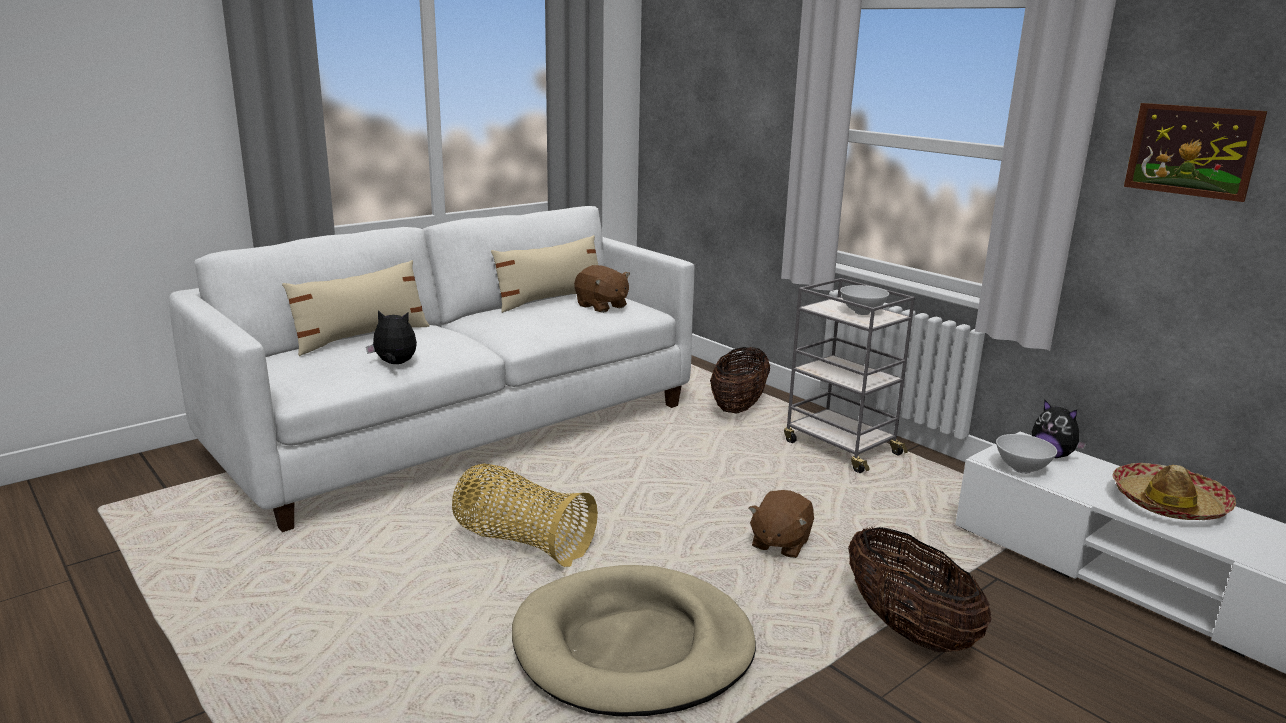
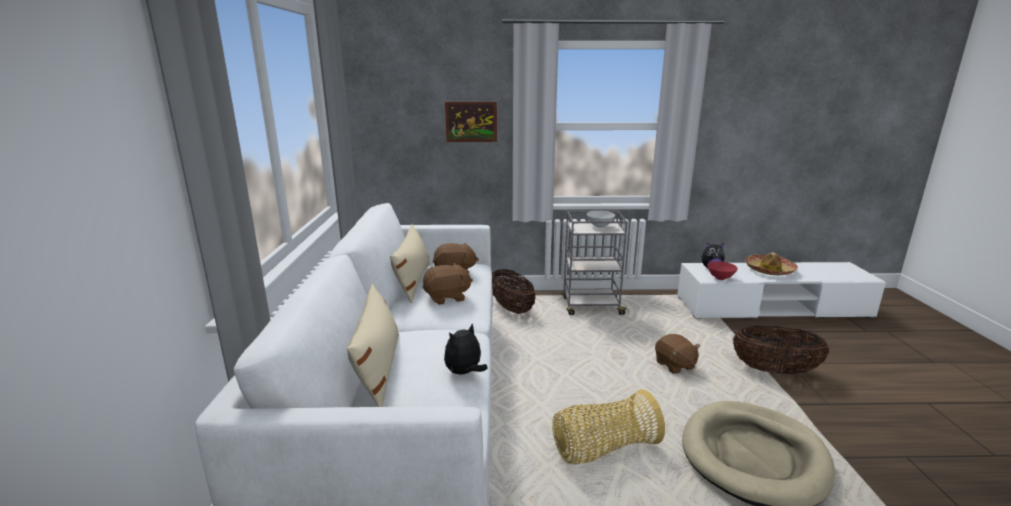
camera: 50 degrees left, 0 degrees up
(534, 319) = (447, 297): none -> brown plush toy
(1022, 469) = (720, 278): white bowl -> red bowl
(1192, 150) = (736, 115): picture -> picture (471, 121)

